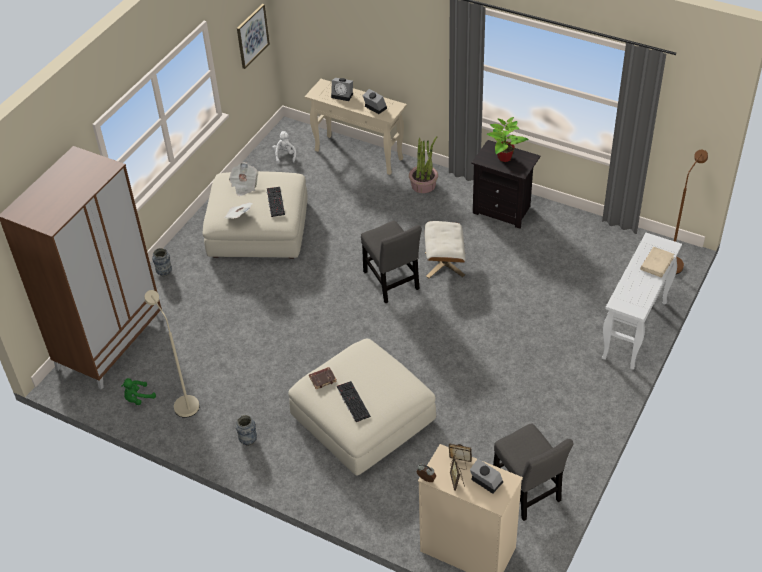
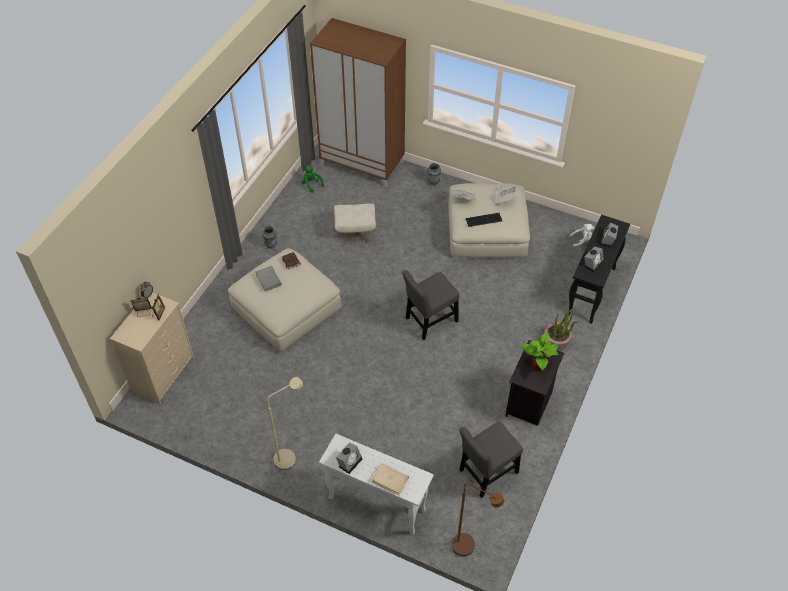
camera: 85 degrees right, 5 degrees up
(183, 402) = (307, 208): beige floor lamp -> beige floor lamp (290, 457)
(252, 36) = (626, 146): picture -> none
(352, 401) = (268, 280): keyboard -> grey book
(359, 155) = (591, 292): beige console table -> black console table
(444, 264) = (454, 357): beige ottoman -> beige ottoman (355, 233)
(485, 481) = (140, 329): alarm clock -> alarm clock (350, 461)
(527, 492) = (208, 413): grey chair -> grey chair (486, 473)

